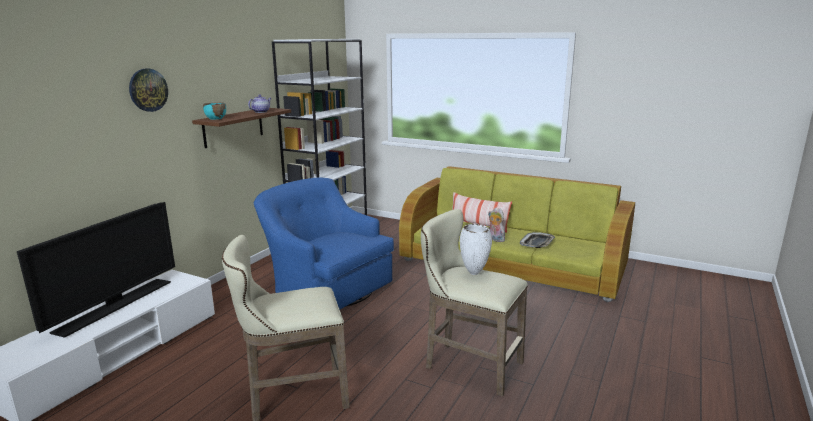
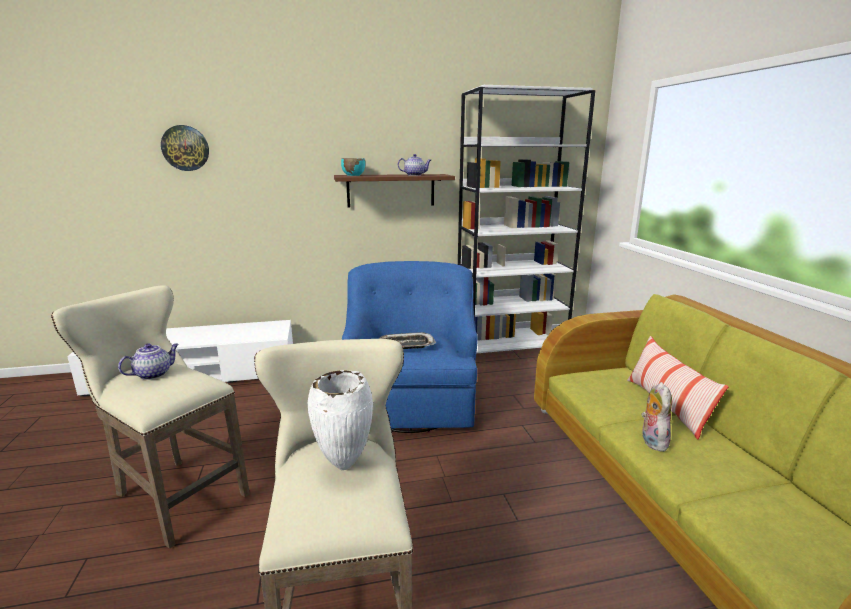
camera: 50 degrees right, 0 degrees up
(115, 305) = (207, 332): television -> none
(148, 90) = (282, 137): wall clock -> wall clock (185, 148)
(284, 299) = (154, 374): none -> teapot
(537, 243) = (724, 489): tray -> tray (405, 346)

